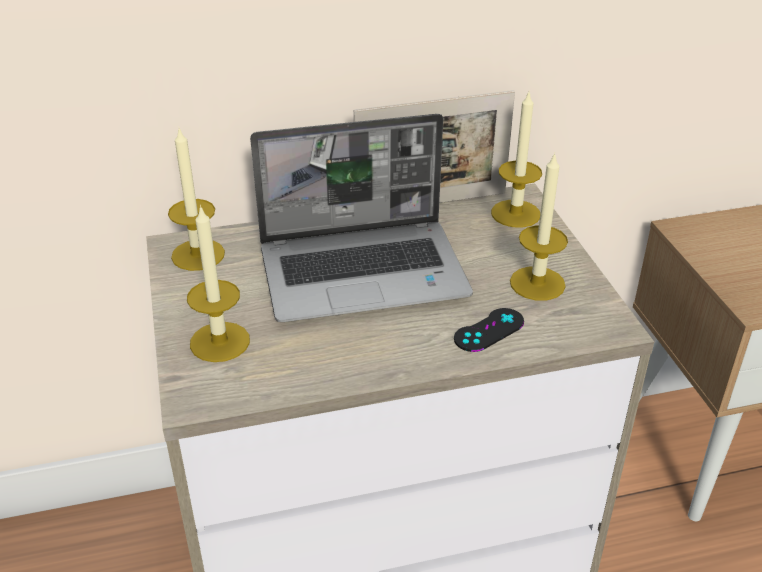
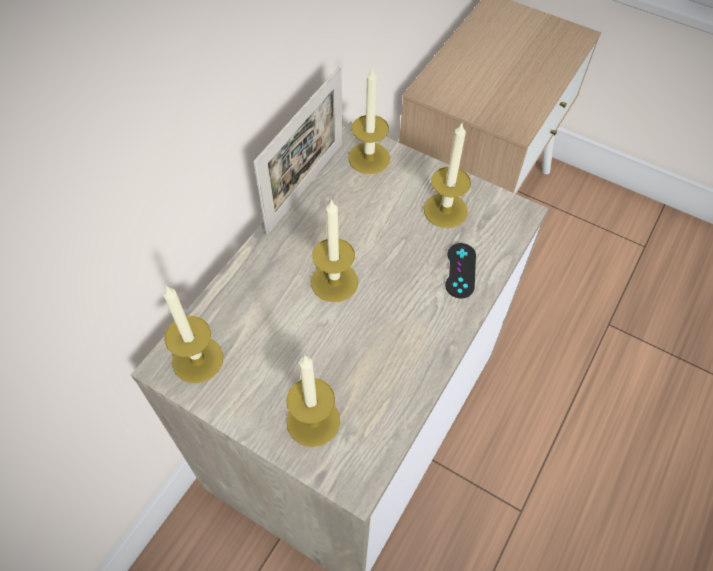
camera: 45 degrees left, 20 degrees up
(365, 272) = (334, 282): laptop -> candle

